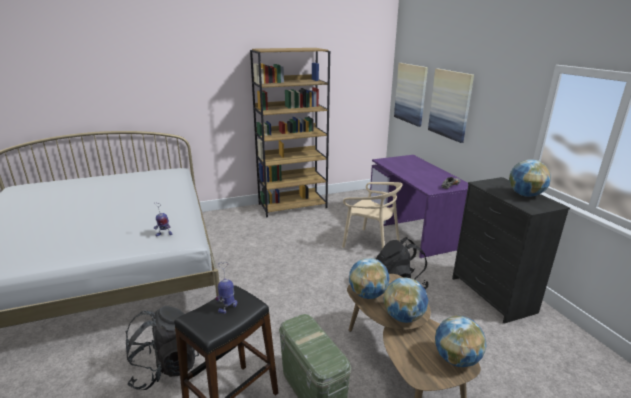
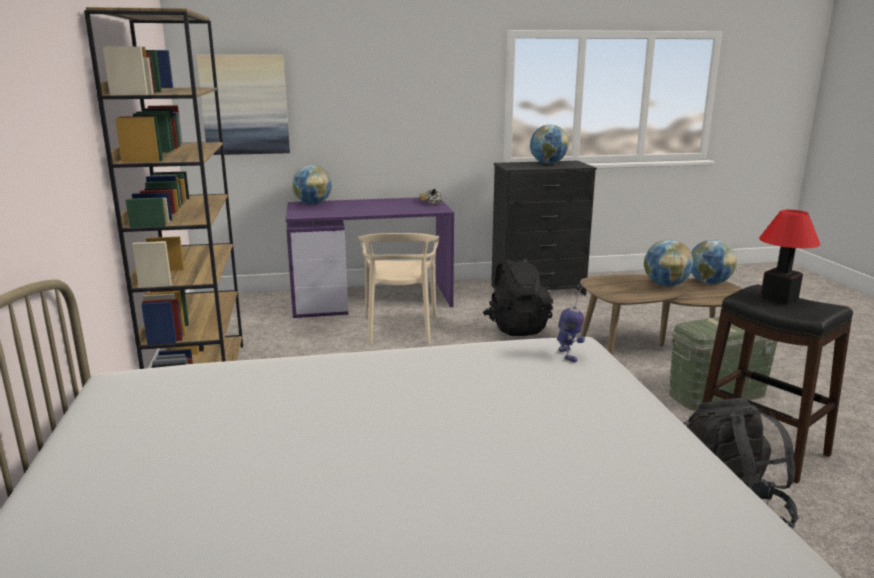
camera: 80 degrees left, 5 degrees down
(228, 307) = (779, 297): toy robot -> table lamp
(367, 294) = (628, 294): globe -> globe (312, 204)
(371, 244) = (400, 329): beige chair -> beige chair turned 135 degrees clockwise
(450, 104) = (352, 103): picture -> none

